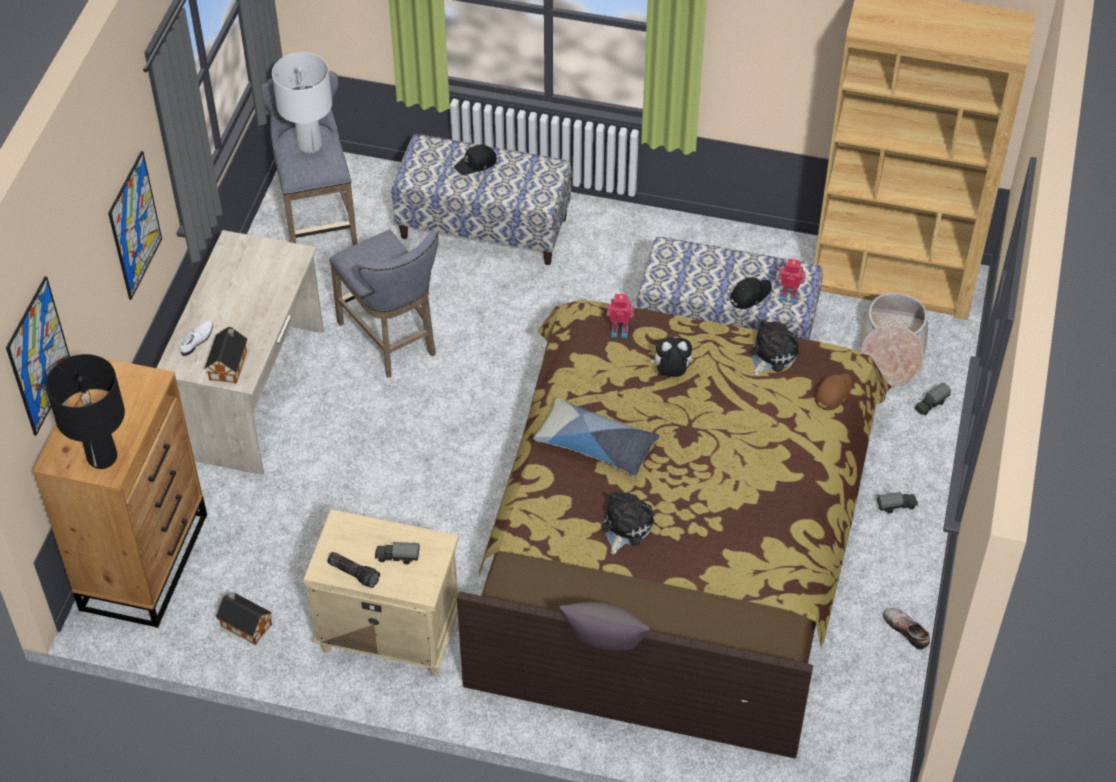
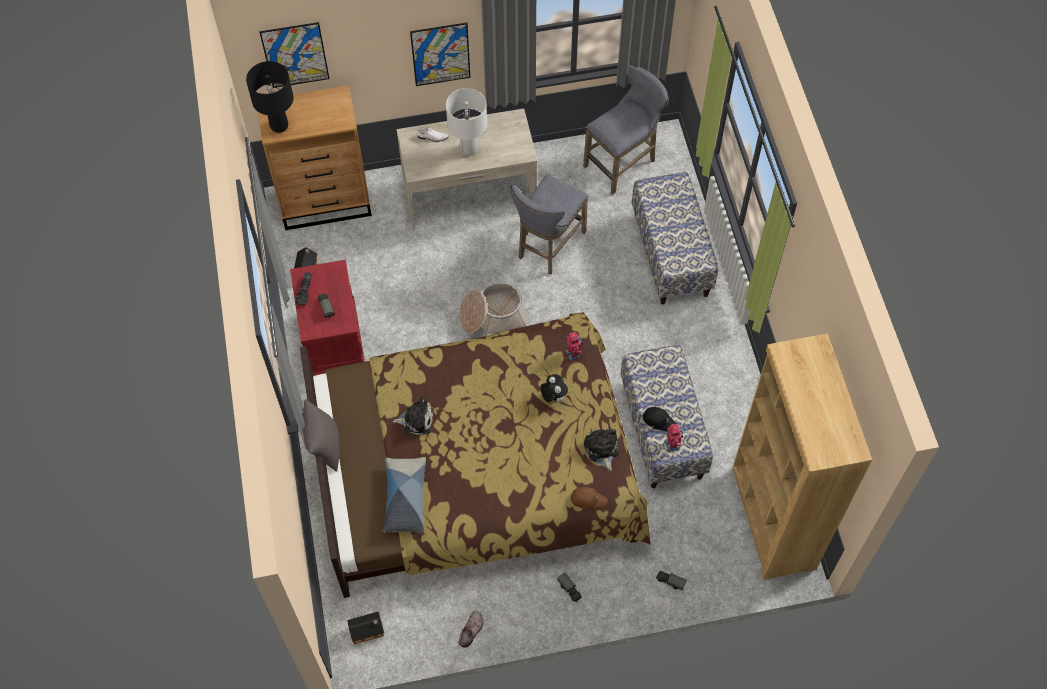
camera: 65 degrees right, 10 degrees up
(229, 364) = (423, 161): toy house -> toy house (368, 630)
(309, 145) = (626, 119): white table lamp -> white table lamp (469, 148)
(388, 633) = (333, 342): beige nightstand -> red nightstand
(476, 164) = (681, 217): black cap -> none
(596, 445) = (472, 378): pillow -> pillow (404, 498)
(771, 354) = (601, 450): plush toy -> plush toy turned 120 degrees counterclockwise
(890, 351) = (704, 539): basket -> basket (492, 316)

